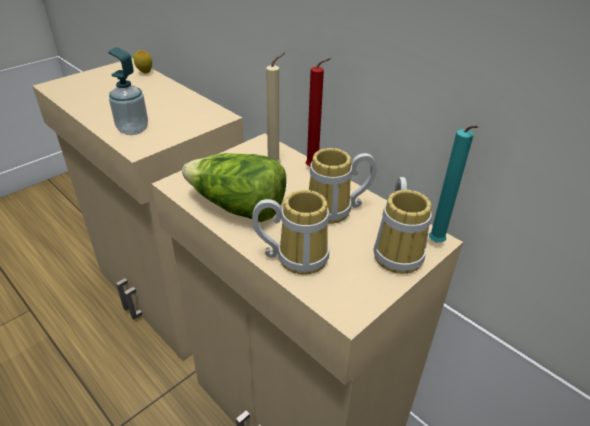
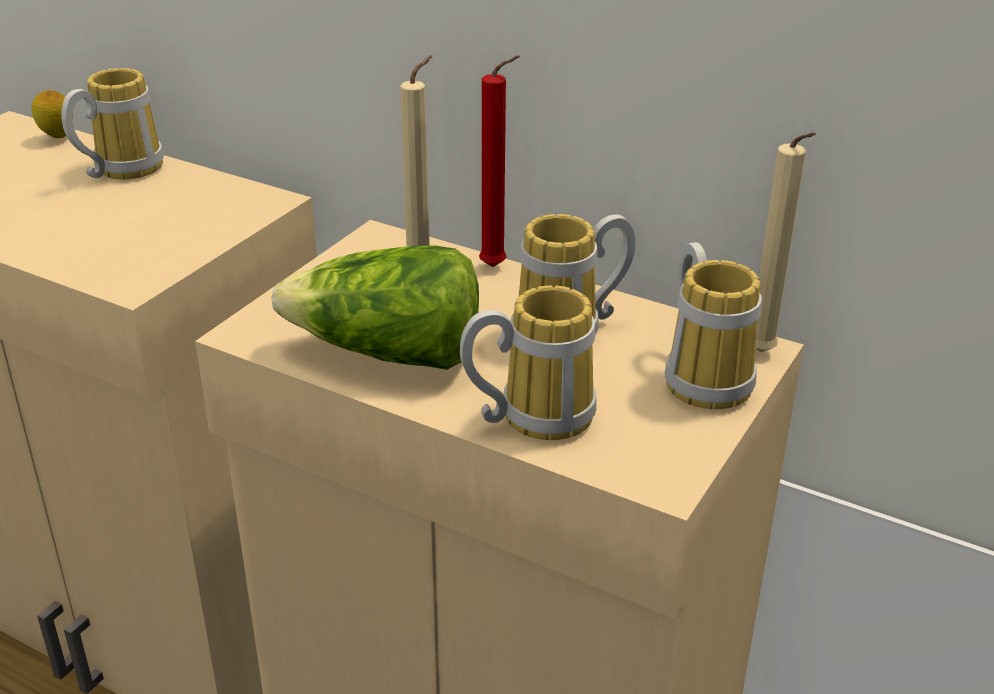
camera: 15 degrees left, 5 degrees down
(133, 129) = (98, 249): soap dispenser -> none
(163, 91) = (119, 169): none -> mug
(437, 244) = (763, 355): turquoise candle -> beige candle

